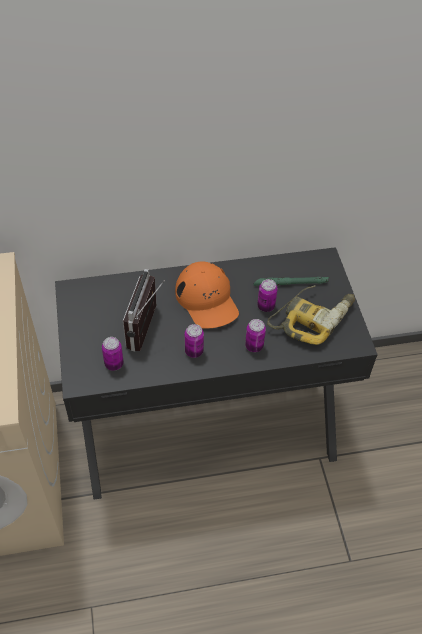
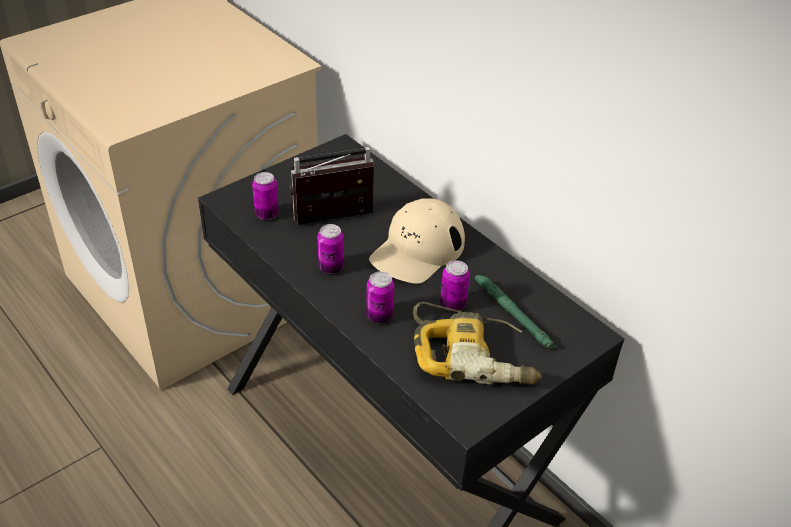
camera: 60 degrees right, 10 degrees down
(207, 300) = (417, 250): orange cap -> beige cap

